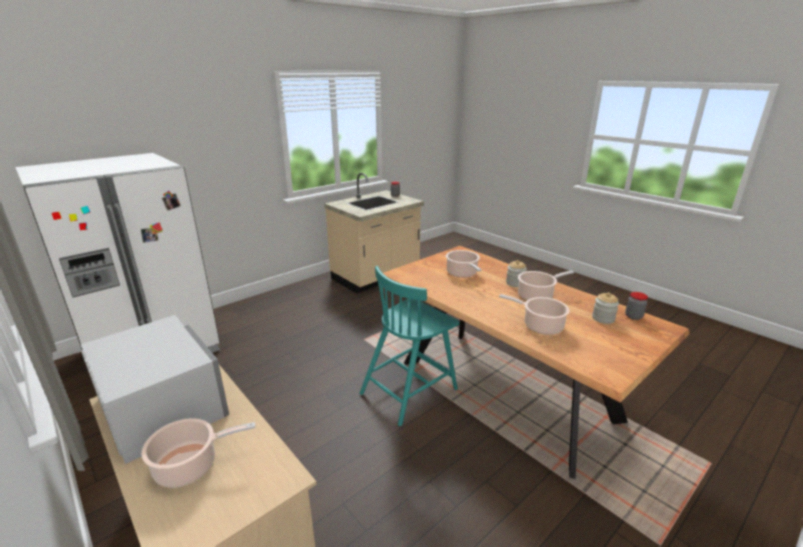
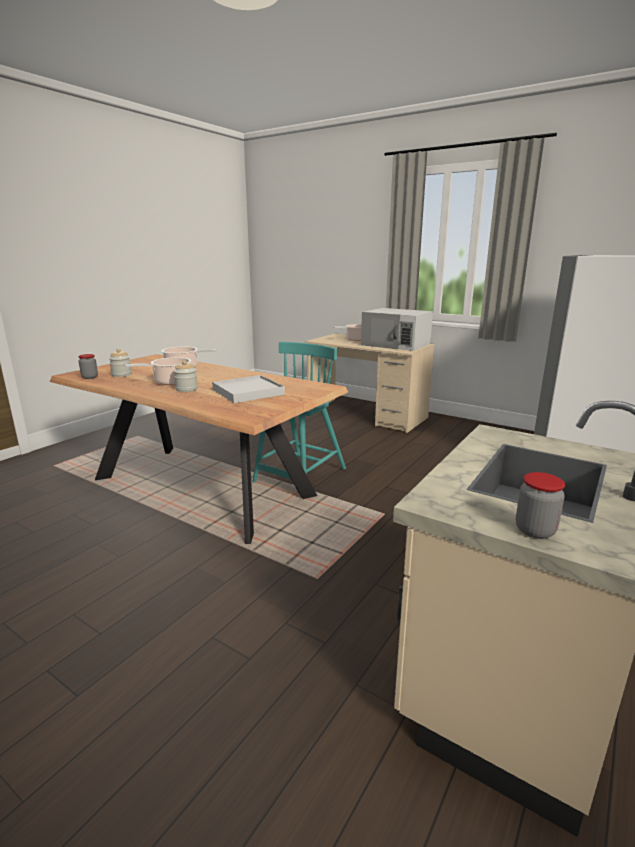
camera: 165 degrees right, 5 degrees down
(462, 274) = (248, 392): cooking pot -> white tray

